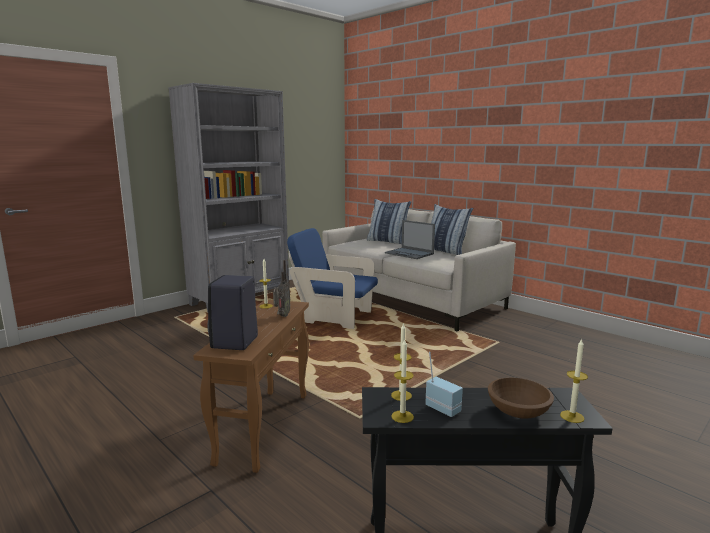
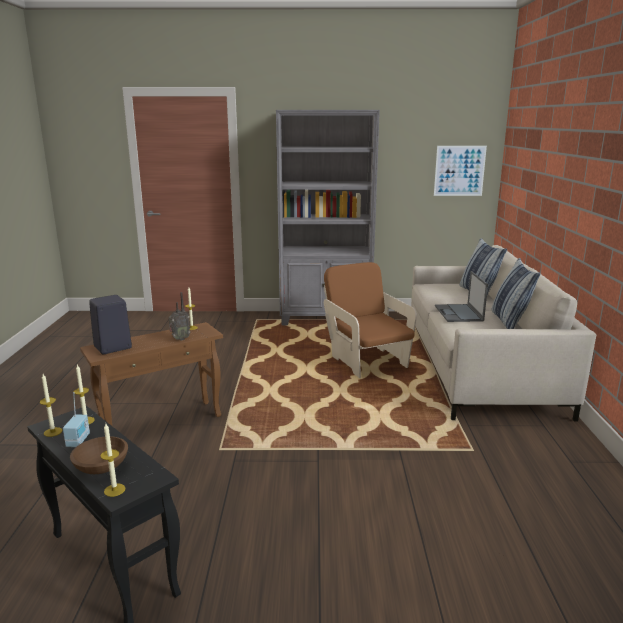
camera: 45 degrees right, 5 degrees up
(319, 151) = (459, 171): none -> picture
(334, 317) = (366, 361): blue armchair -> brown armchair

